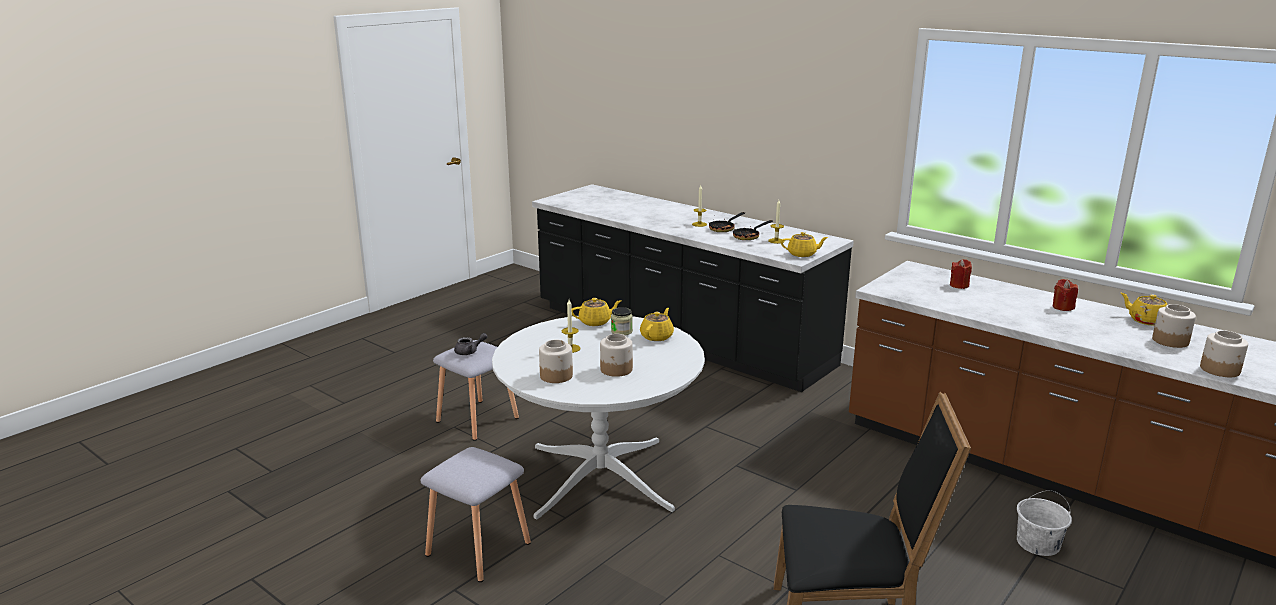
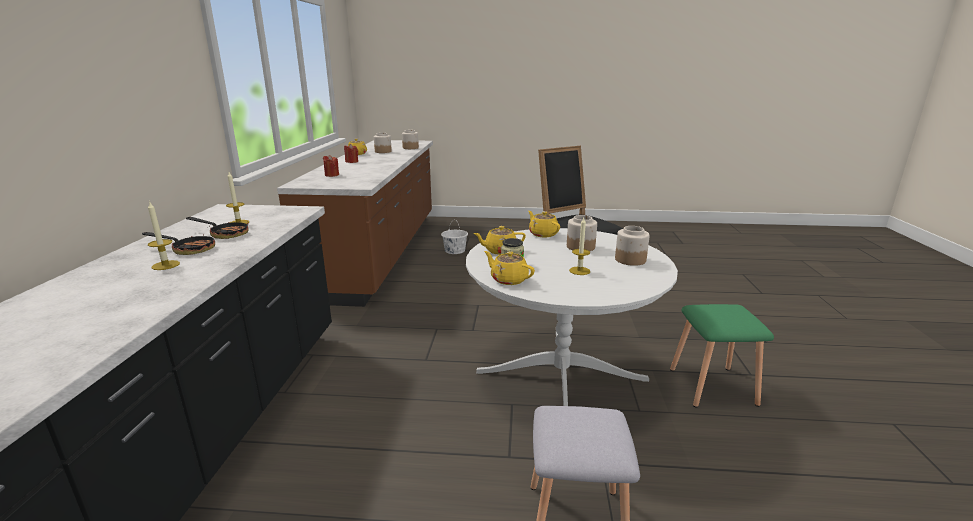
camera: 125 degrees left, 0 degrees up
(469, 352) = (590, 430): grey teapot -> none
(476, 549) = (713, 387): grey stool -> green stool
(802, 254) = (284, 209): yellow teapot -> yellow teapot (543, 234)

